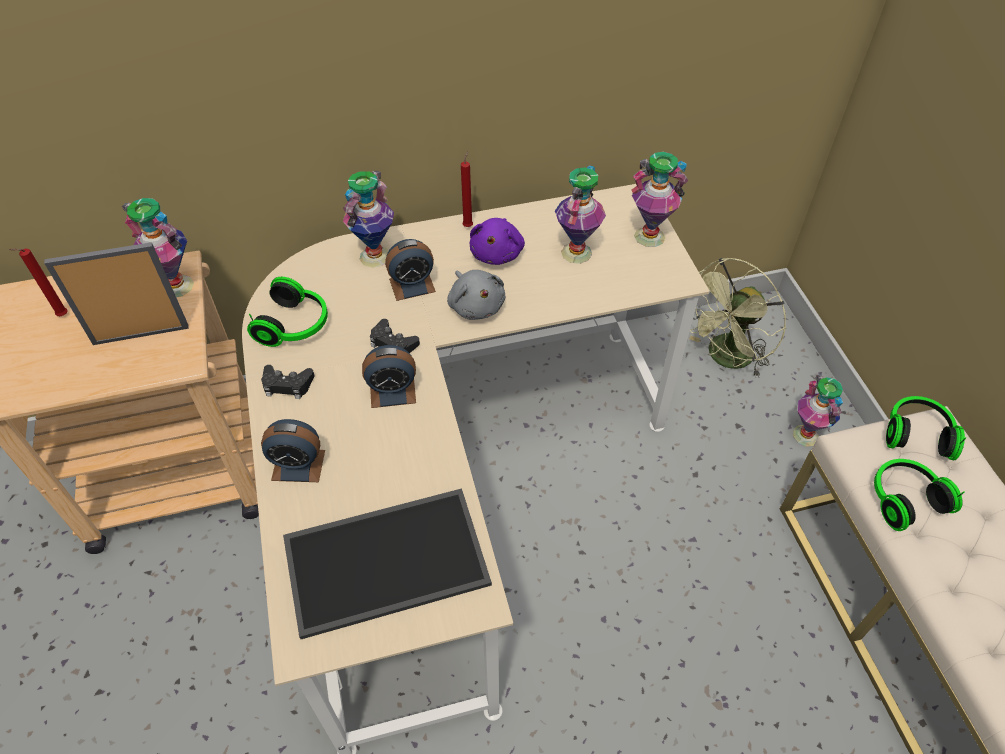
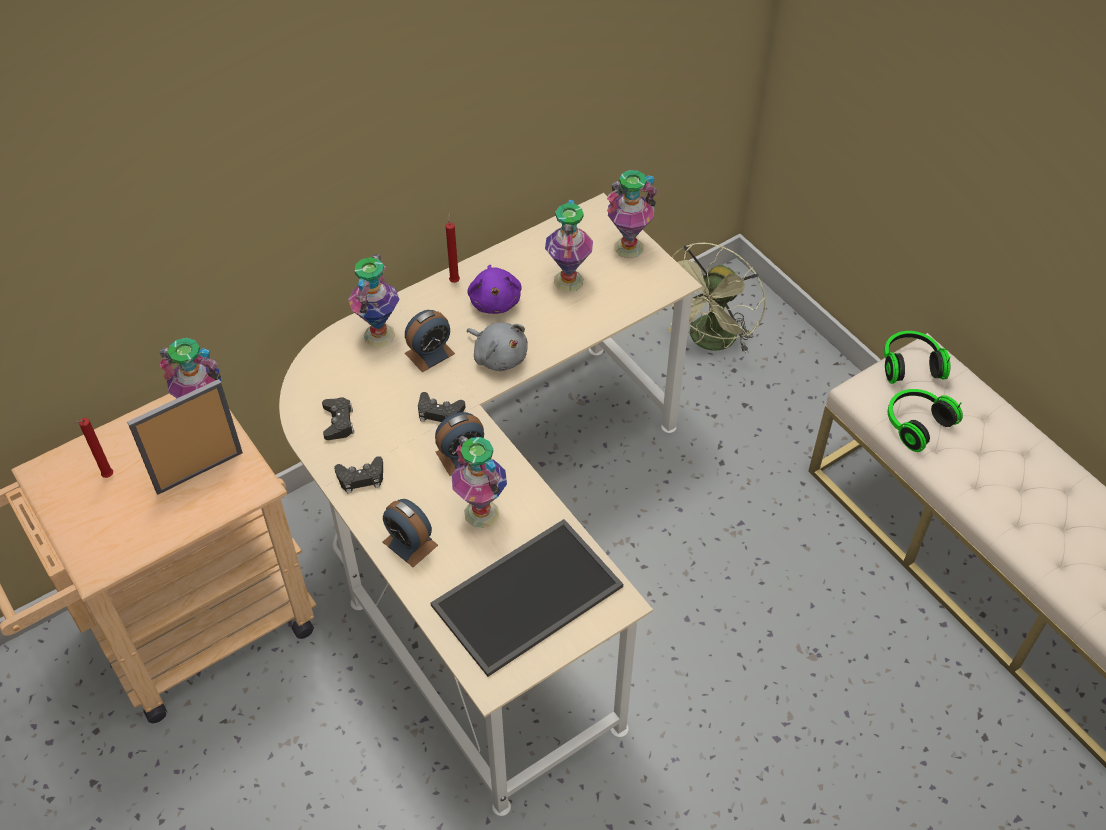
camera: 20 degrees left, 0 degrees up
(296, 325) = (338, 422): headphones -> black game controller
(298, 465) = (410, 543): alarm clock -> alarm clock turned 60 degrees clockwise
(806, 435) = (810, 395): vase -> vase (482, 512)

